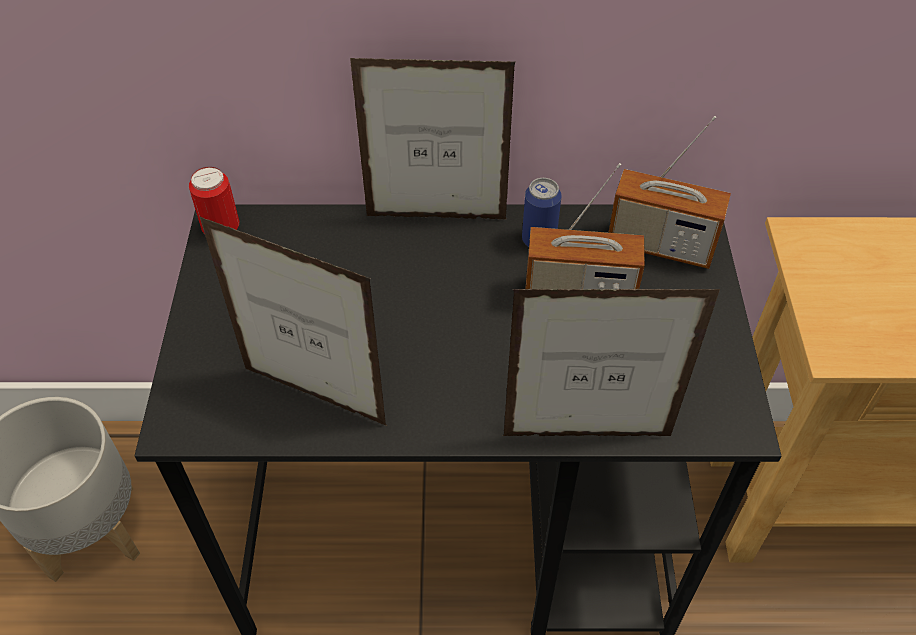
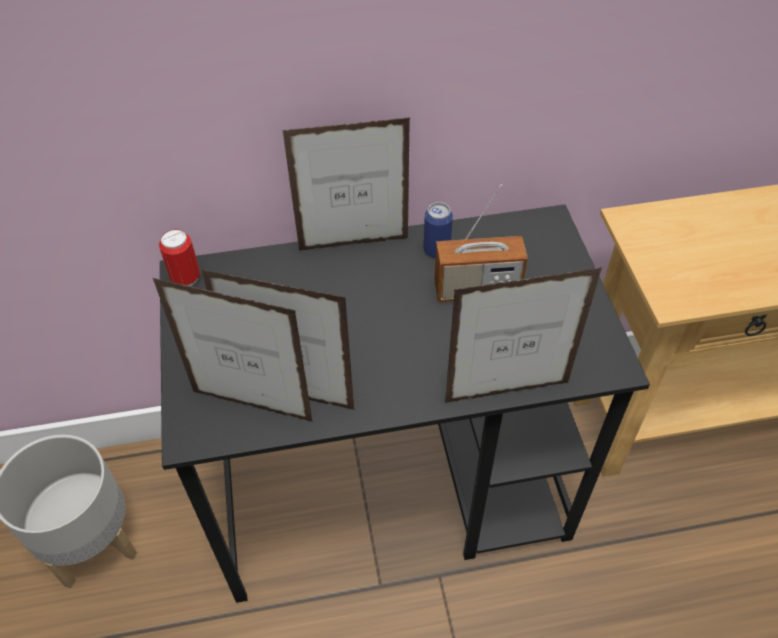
camera: 10 degrees left, 0 degrees up
(261, 401) = (252, 406): none -> picture frame
(660, 246) = (528, 242): radio -> none

